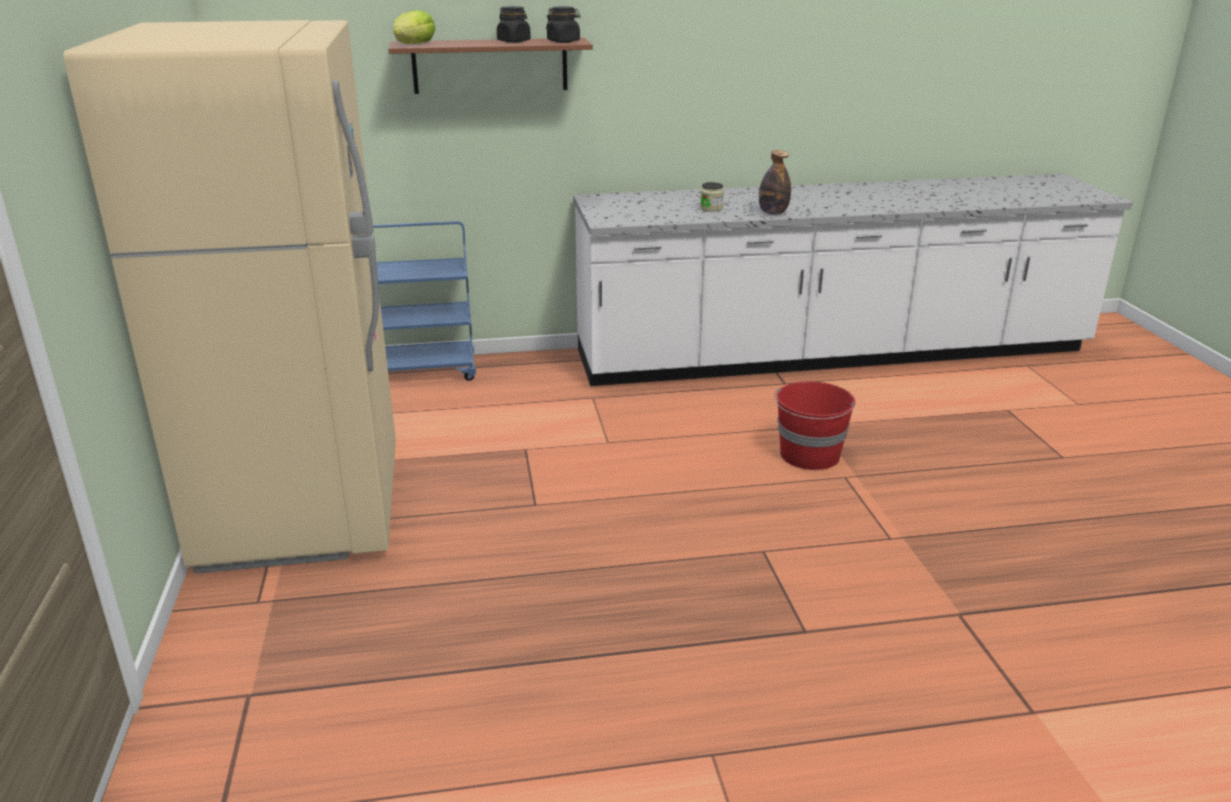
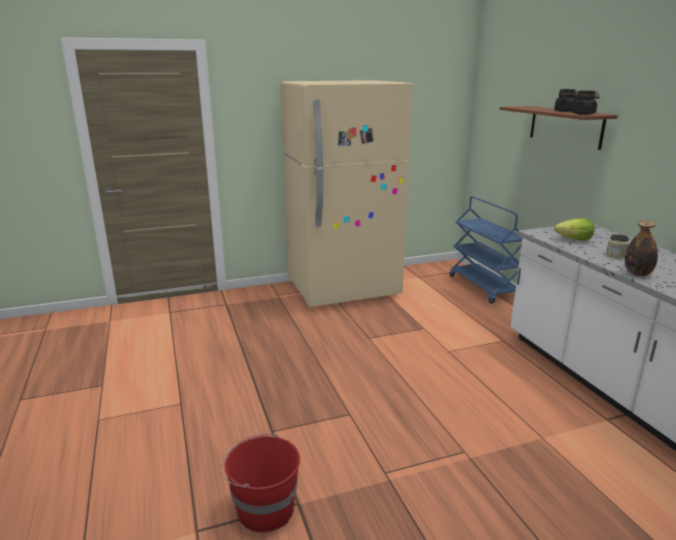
camera: 80 degrees right, 5 degrees down
(414, 44) = (518, 107): lettuce -> lettuce (574, 239)
(809, 456) = (486, 433): red bucket -> red bucket (264, 509)

